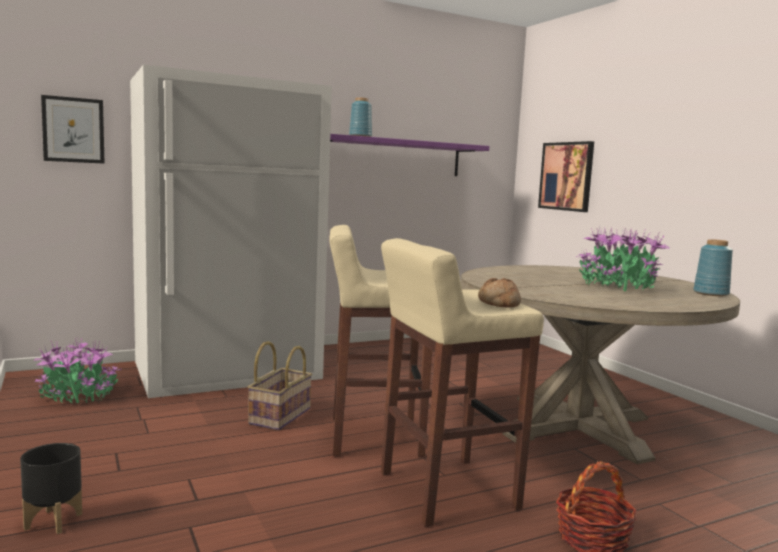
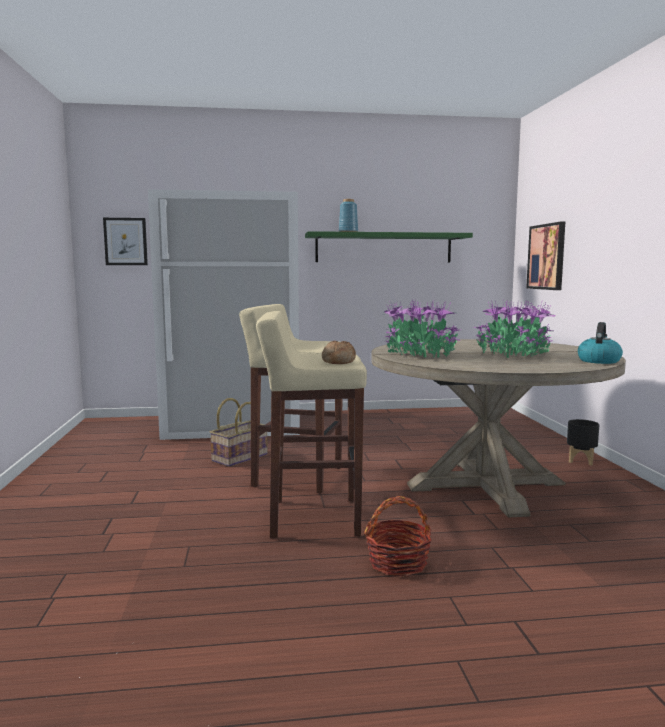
camera: 20 degrees right, 0 degrees up
(54, 521) = (36, 505): black planter -> black planter (581, 461)
(78, 396) = (115, 435): potted plant -> potted plant (419, 355)
(391, 157) = (383, 248): purple shelf -> green shelf
(710, 293) = (598, 361): blue vase -> kettle

